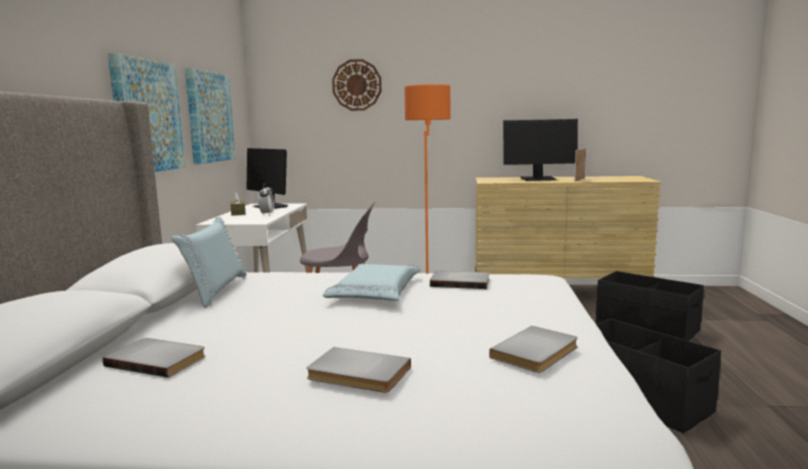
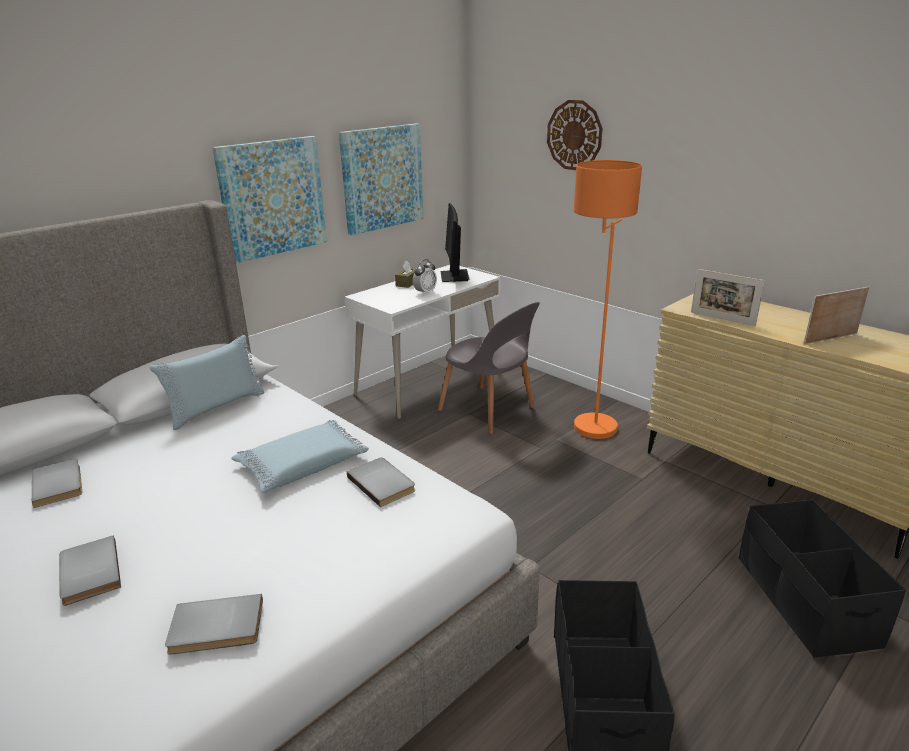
camera: 40 degrees right, 15 degrees up
(516, 181) = (722, 318): none -> picture frame
(538, 179) = (771, 319): monitor -> none

